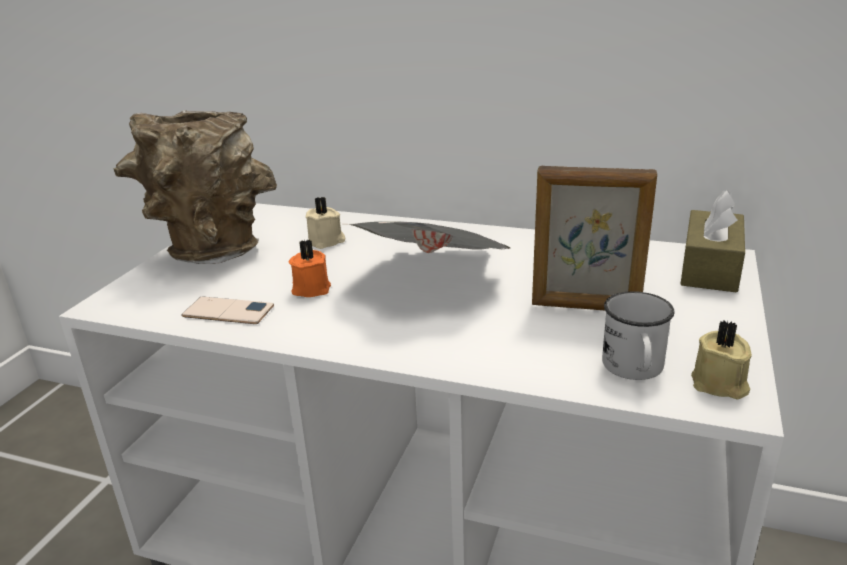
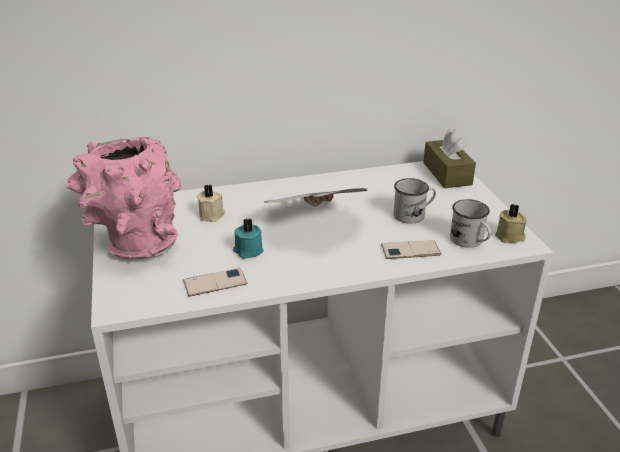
camera: 35 degrees left, 5 degrees up
(209, 251) = (135, 246): brown vase -> pink vase
(310, 288) = (248, 251): orange candle -> turquoise candle
(520, 352) = (410, 250): none -> phone
(585, 307) = (413, 214): picture frame -> white mug

